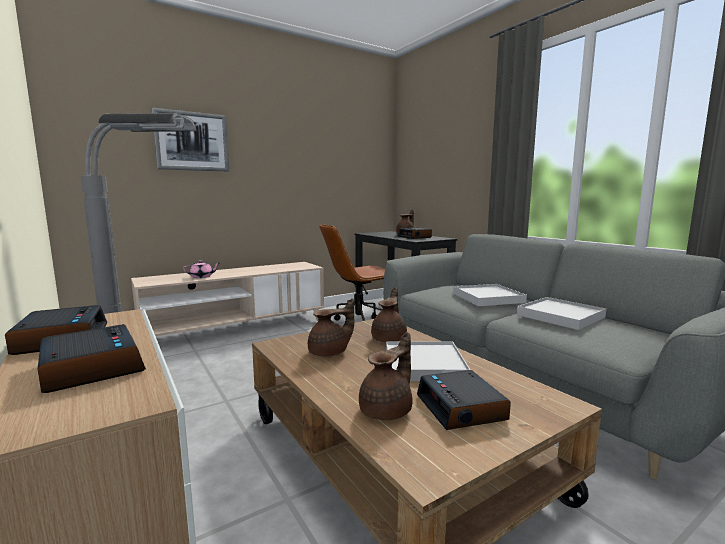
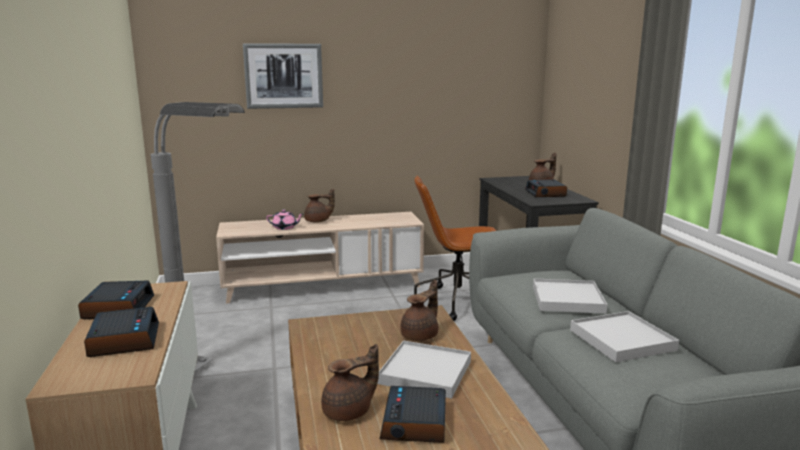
camera: 20 degrees right, 5 degrees up
(330, 353) = (349, 343): brown teapot -> brown teapot (318, 221)

